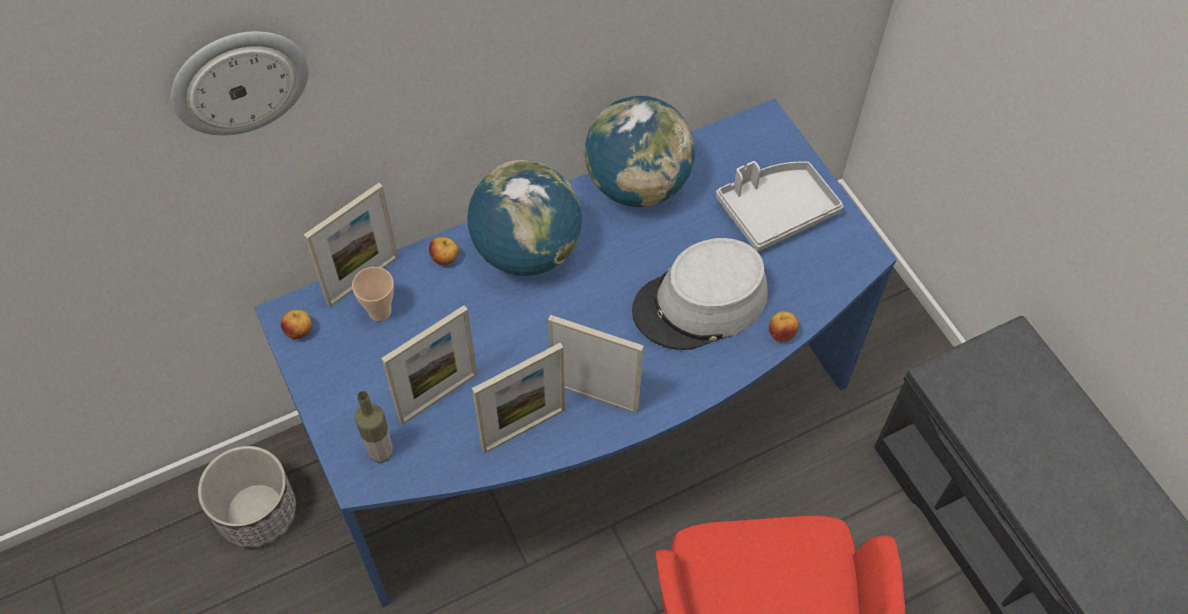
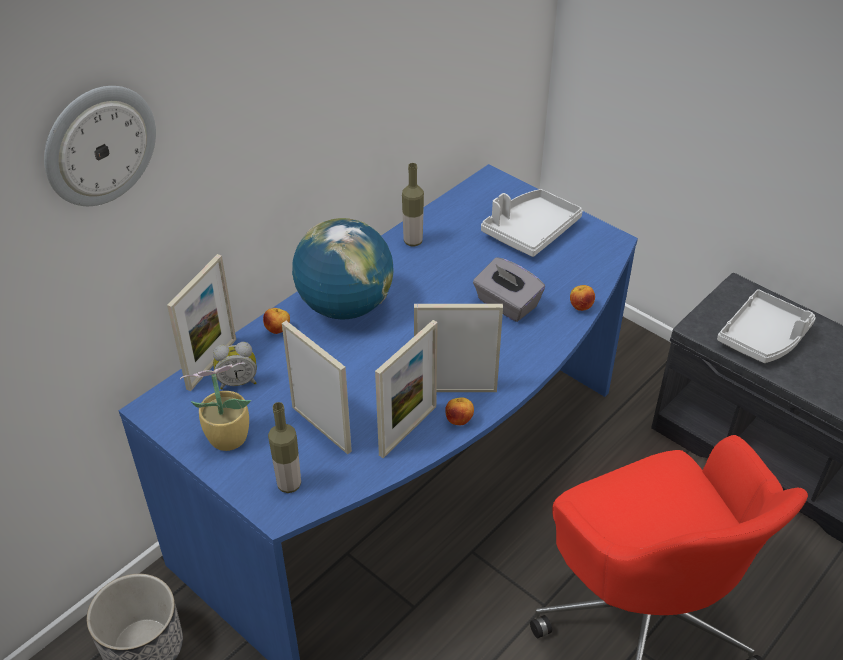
camera: 20 degrees left, 15 degrees down
(299, 331) = (171, 416): apple -> apple (459, 420)
(342, 375) = (226, 437): none -> potted plant
(379, 311) = (238, 381): cup -> alarm clock
(438, 397) = (321, 429): picture frame -> picture frame turned 75 degrees counterclockwise
(637, 185) = (413, 241): globe -> bottle
(700, 304) = (506, 304): grey hat -> grey tissue box
(1009, 416) = (763, 337): none -> grey tray

